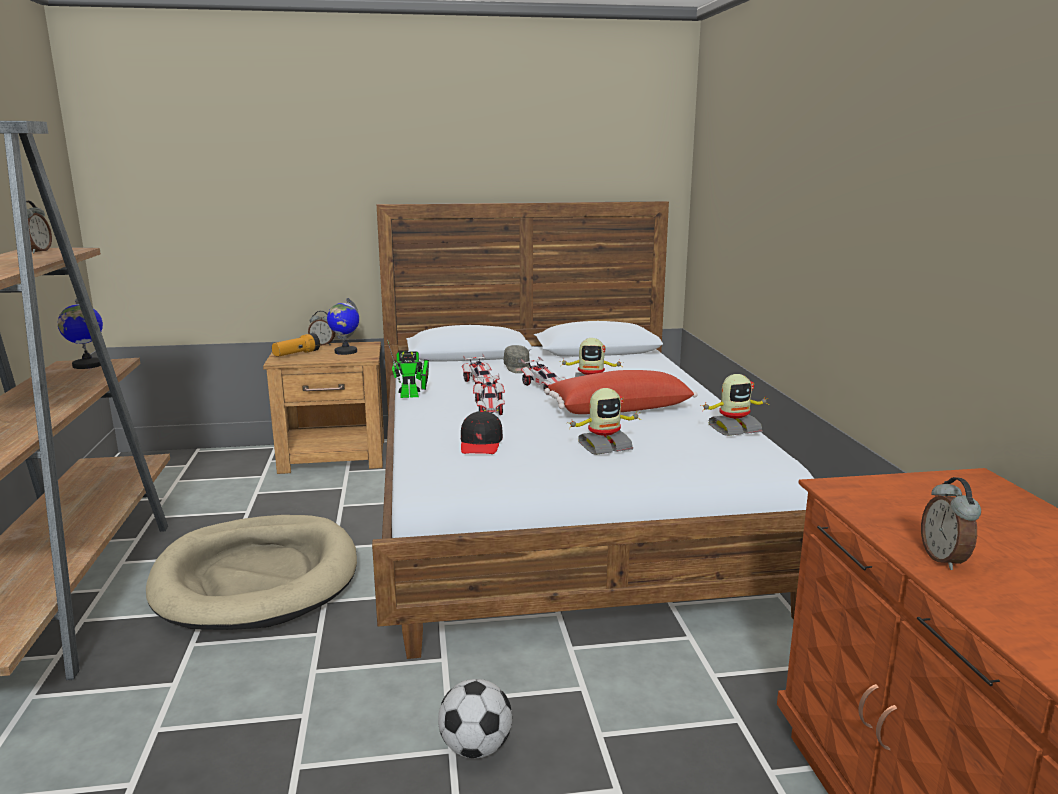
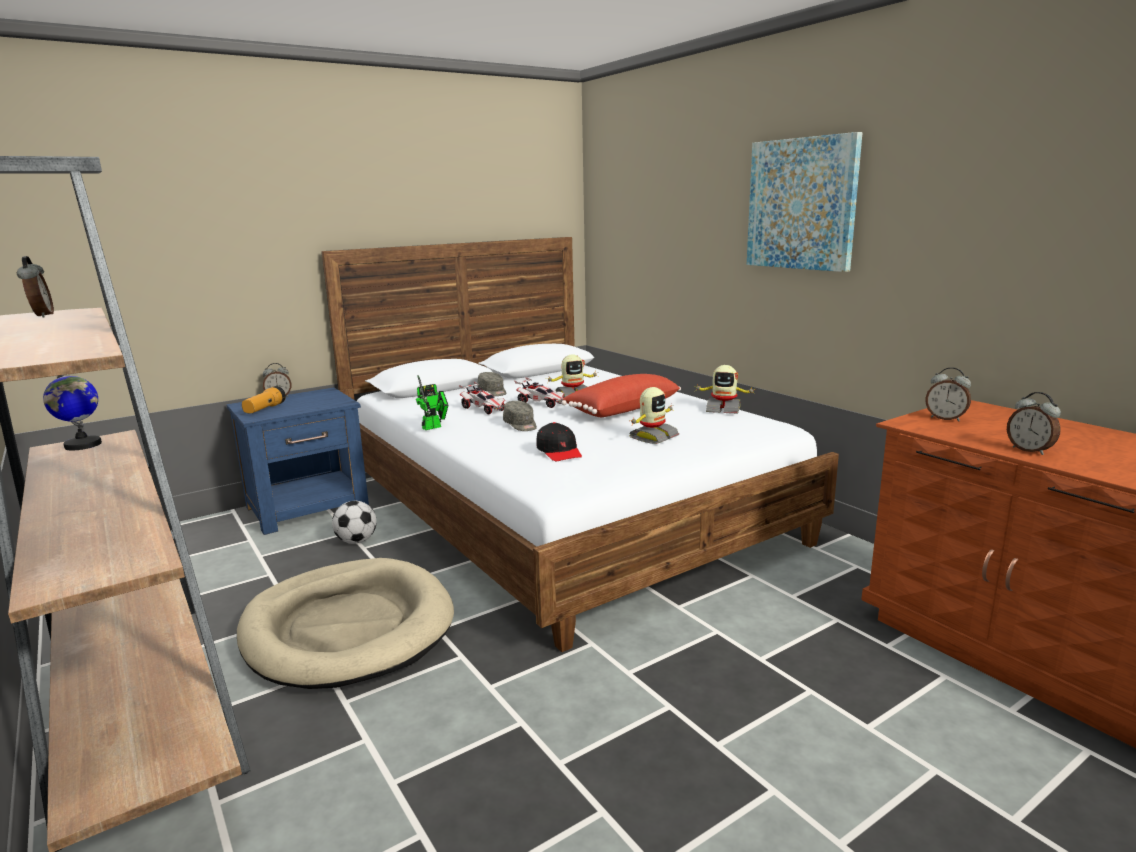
camera: 25 degrees left, 0 degrees up
(335, 456) = (309, 508): brown nightstand -> blue nightstand
(345, 352) = (314, 400): globe -> none
(476, 748) = (686, 698): football -> football (356, 541)
(490, 408) = (521, 425): toy car -> grey cap
(733, 429) = (723, 410): toy robot -> toy robot turned 60 degrees clockwise
(859, 179) = (801, 204): none -> picture
(904, 491) = (945, 418): none -> alarm clock

